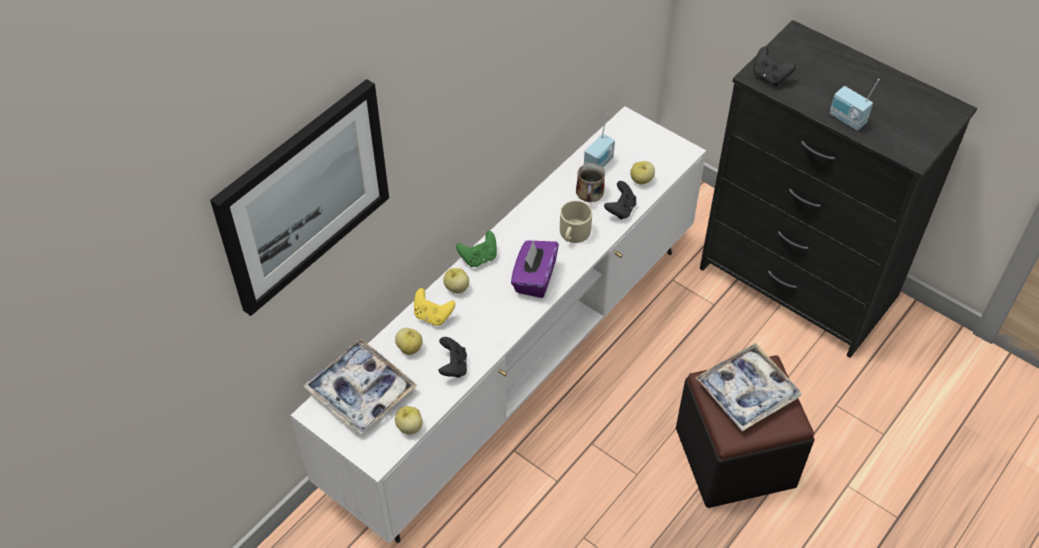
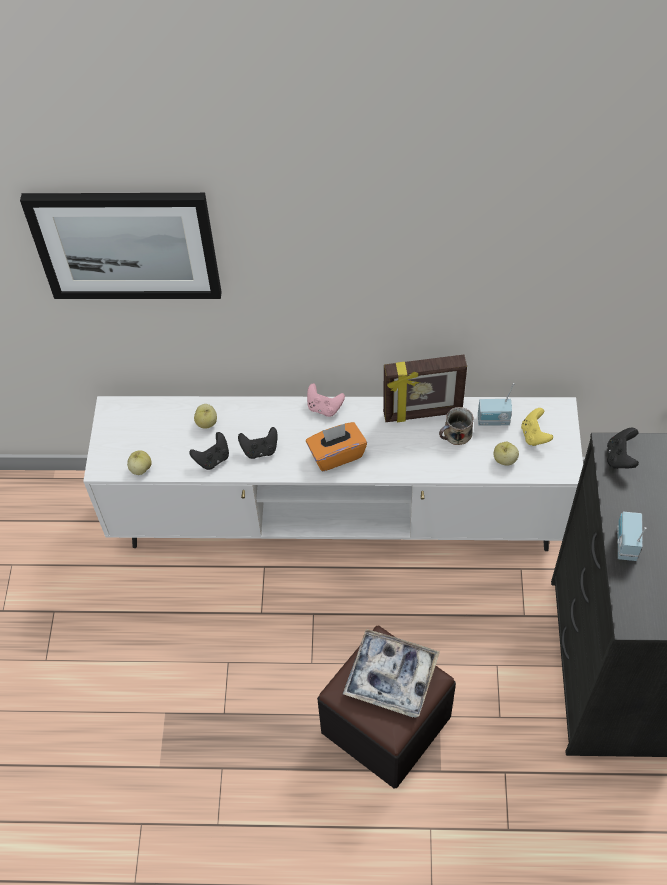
camera: 55 degrees right, 5 degrees up
(361, 391) = (147, 421): tray -> none
(432, 316) = (246, 416): yellow game controller -> yellow game controller (534, 435)
(456, 288) = (284, 413): apple -> none
(479, 258) = (324, 408): green game controller -> pink game controller
(534, 278) = (336, 454): purple tissue box -> orange tissue box
(549, 200) = (422, 413): none -> picture frame
(573, 234) = (404, 450): beige mug -> none
(620, 210) = (459, 465): black game controller -> black game controller (260, 450)

